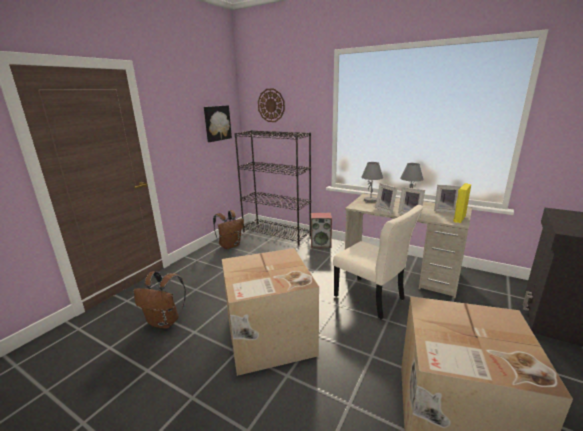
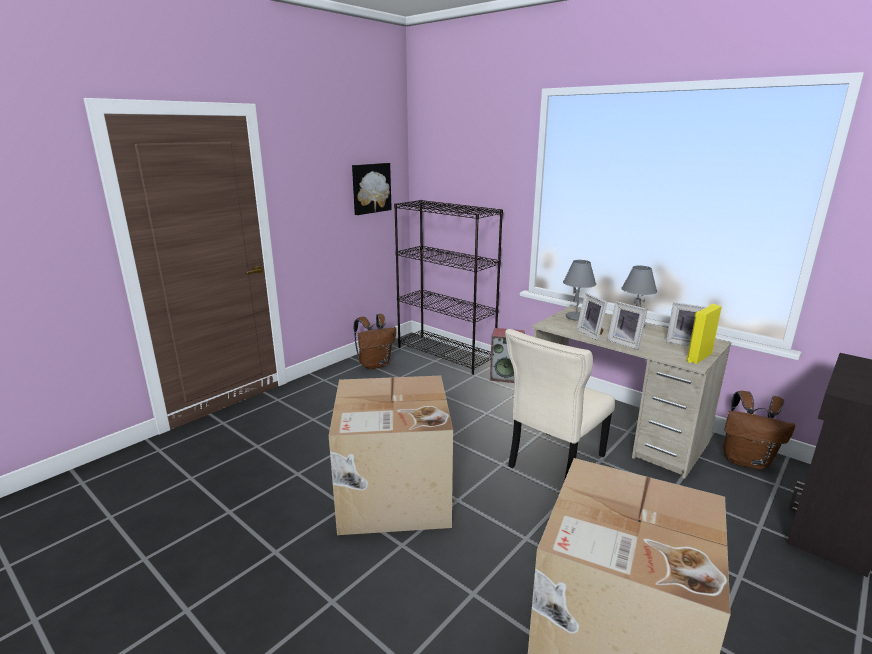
camera: 10 degrees right, 0 degrees up
(165, 321) = (264, 455): brown backpack -> brown backpack (746, 460)
(271, 105) = (450, 165): wall clock -> none
(371, 298) = (554, 462): beige chair -> beige chair turned 75 degrees clockwise

